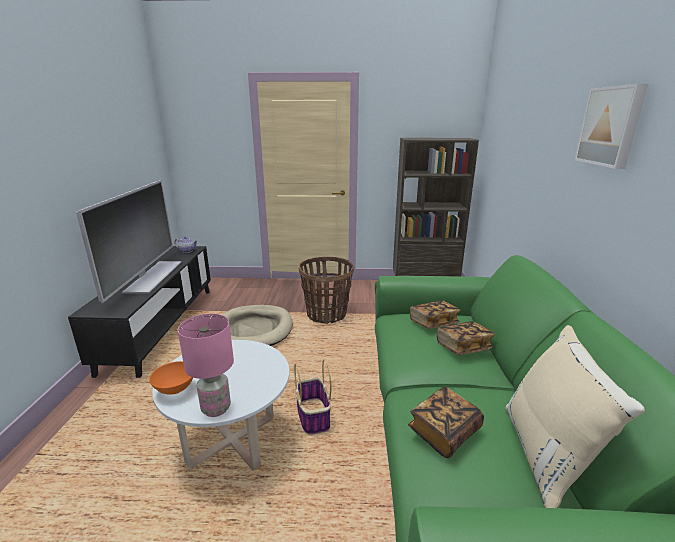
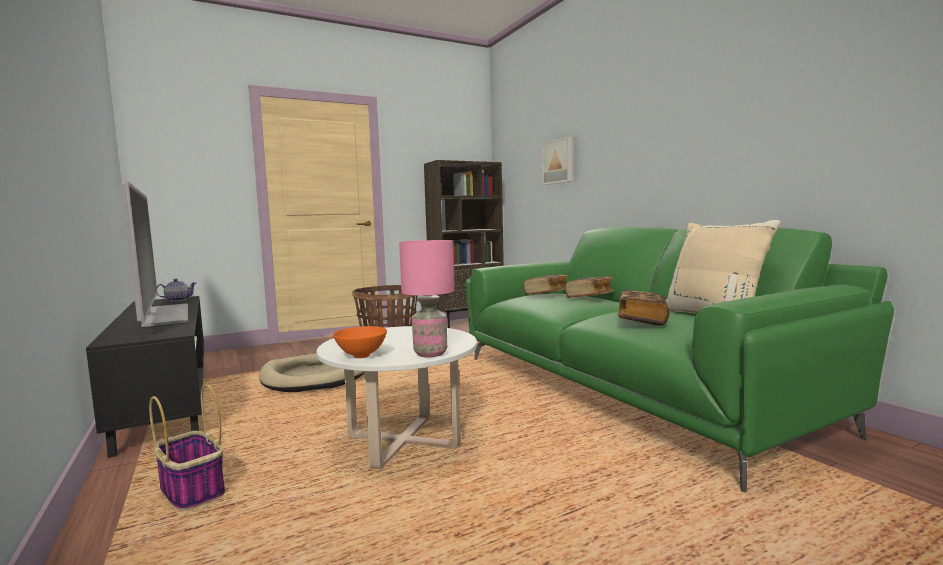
camera: 30 degrees left, 15 degrees down
(313, 416) = (468, 407): basket -> basket (191, 490)
(611, 126) = (649, 106): picture -> picture (559, 161)

